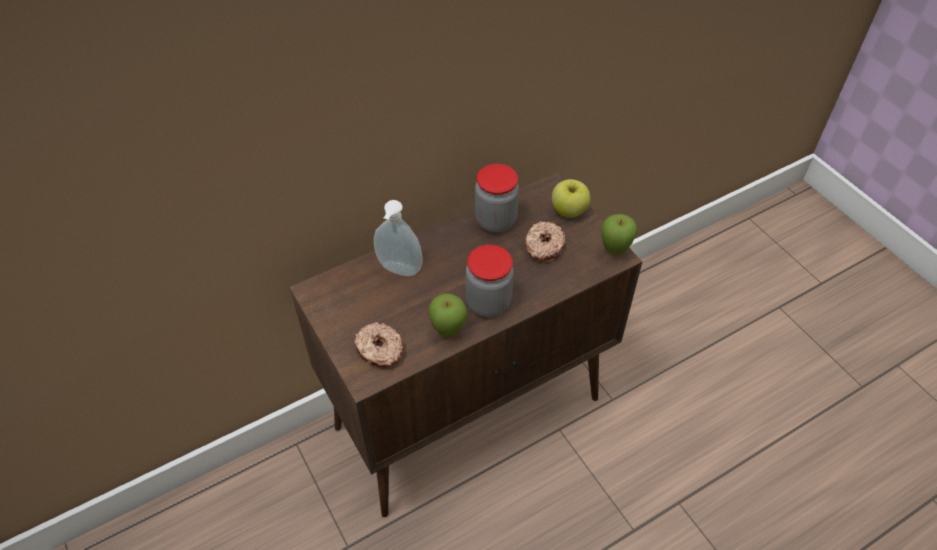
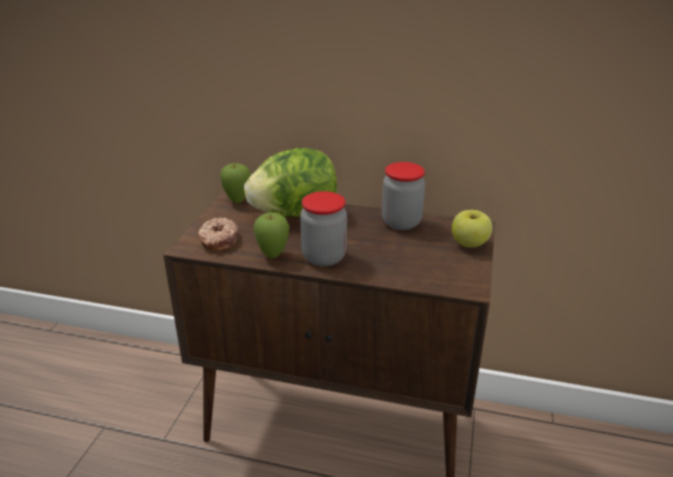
camera: 45 degrees right, 20 degrees down
(398, 271) = (294, 213): soap dispenser -> lettuce
(543, 247) = (415, 252): donut -> none
(614, 251) = (472, 283): apple -> apple (237, 201)

